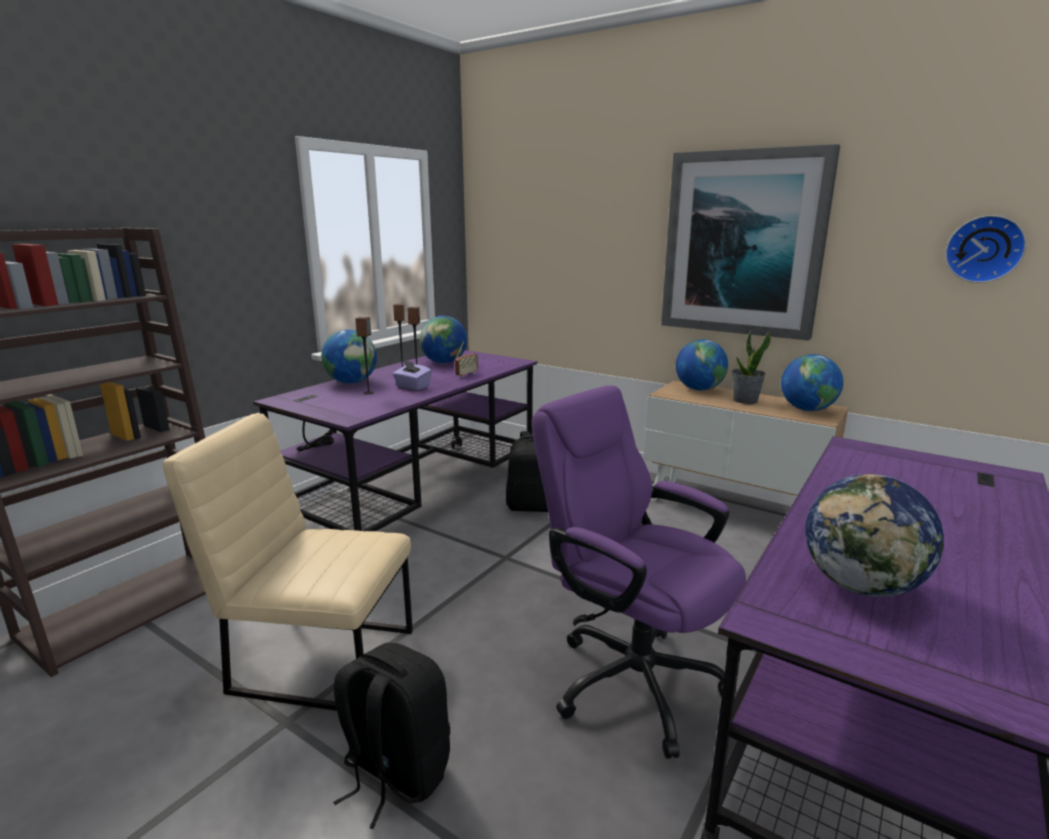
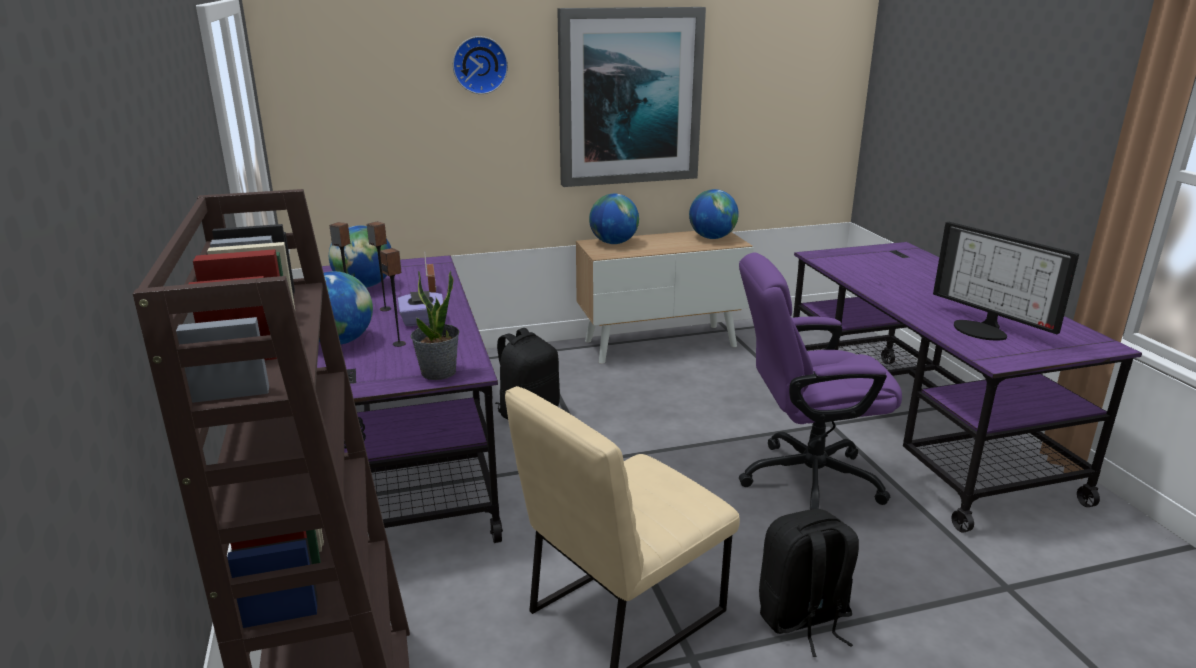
camera: 50 degrees left, 5 degrees up
(745, 400) = (663, 243): potted plant -> potted plant (438, 372)
(861, 586) = (983, 329): globe -> monitor
(984, 249) = (799, 89): wall clock -> wall clock (479, 65)

